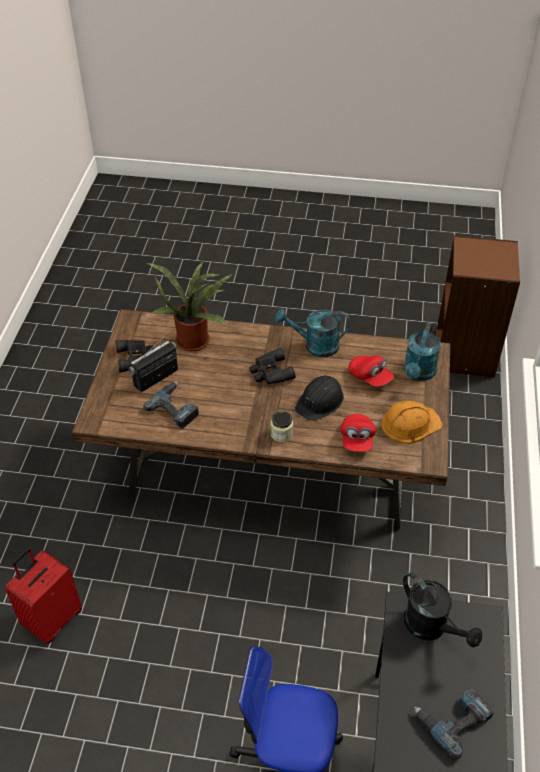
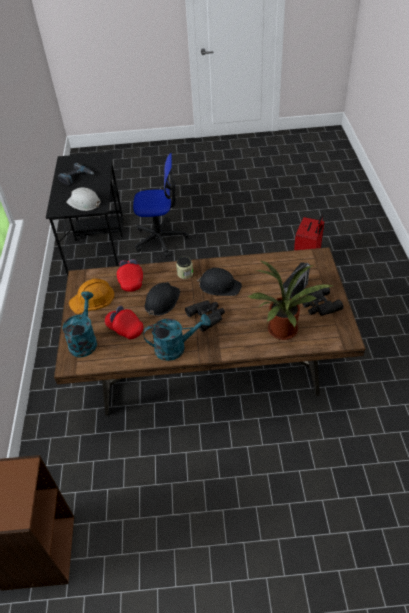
camera: 170 degrees right, 0 degrees up
(175, 408) = (267, 275): power drill -> none
(242, 407) = (219, 285): none -> black hard hat
(431, 627) = (84, 203): black watering can -> white hard hat

